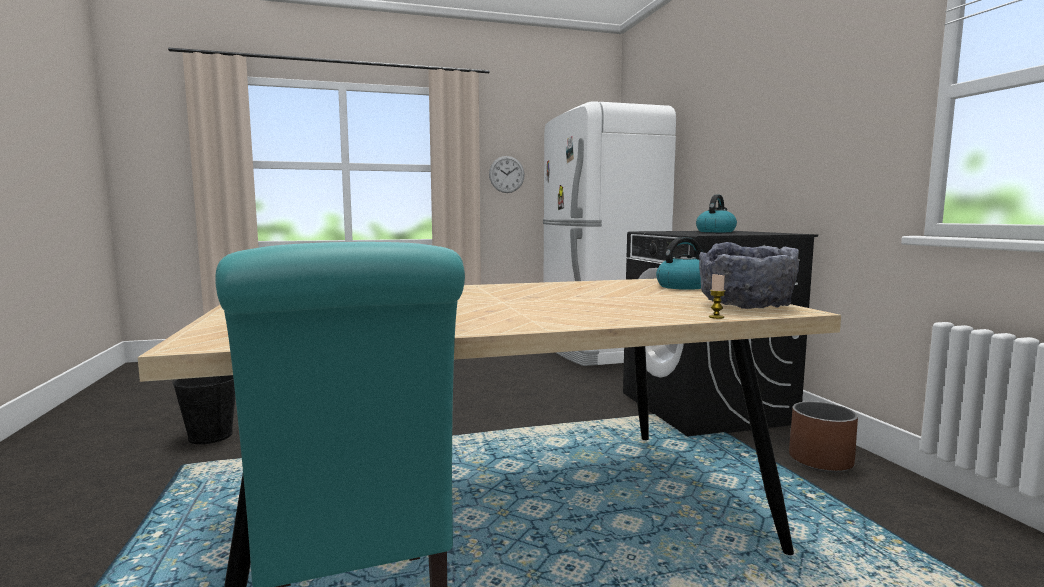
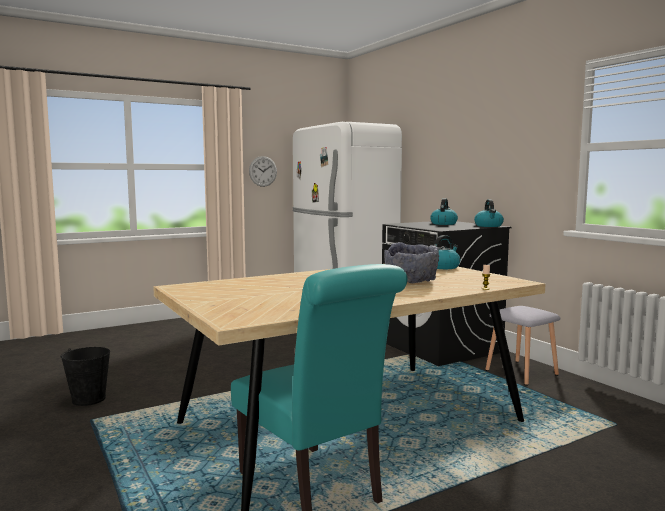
camera: 15 degrees left, 0 degrees up
(746, 306) = (493, 280): grey bowl -> grey bowl (411, 281)
(781, 233) = (488, 226): none -> kettle
(821, 461) = (522, 373): brown planter -> grey stool

